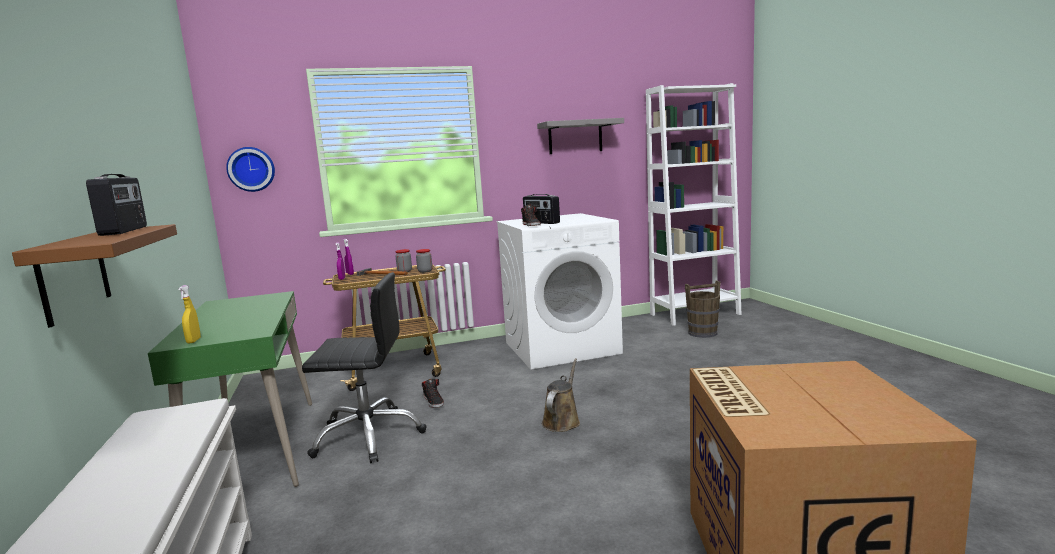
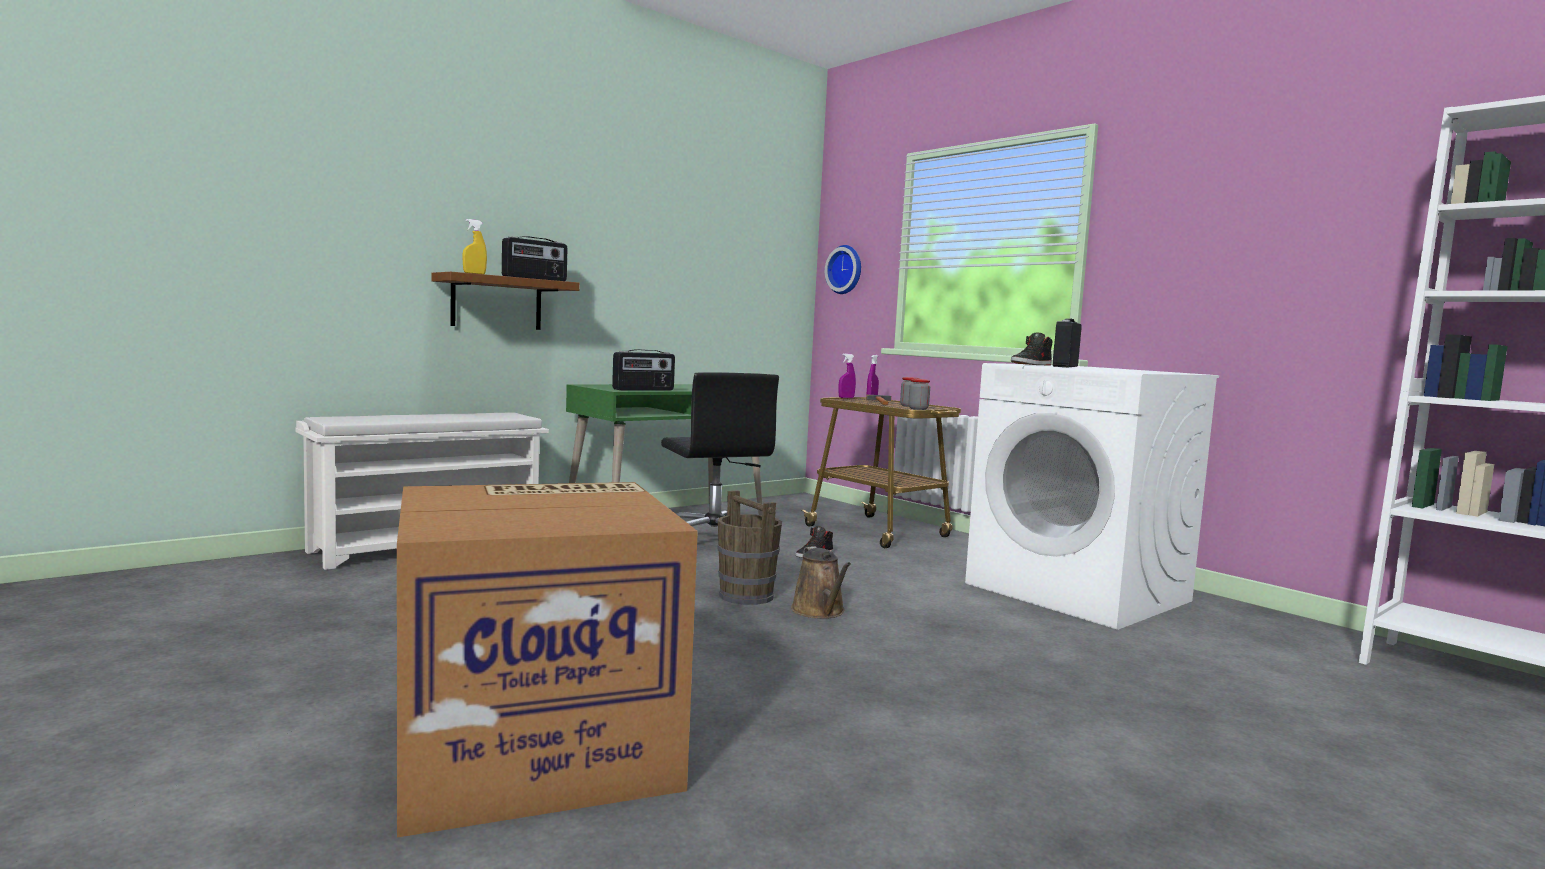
camera: 65 degrees right, 5 degrees down
(193, 341) = (595, 386): yellow spray bottle -> yellow spray bottle (474, 274)
(262, 325) = (643, 390): none -> radio
(562, 421) = (820, 612): brown watering can -> brown watering can turned 75 degrees clockwise
(575, 137) = (1265, 233): grey shelf -> none
(703, 333) = (1364, 690): brown bucket -> brown bucket (746, 596)

